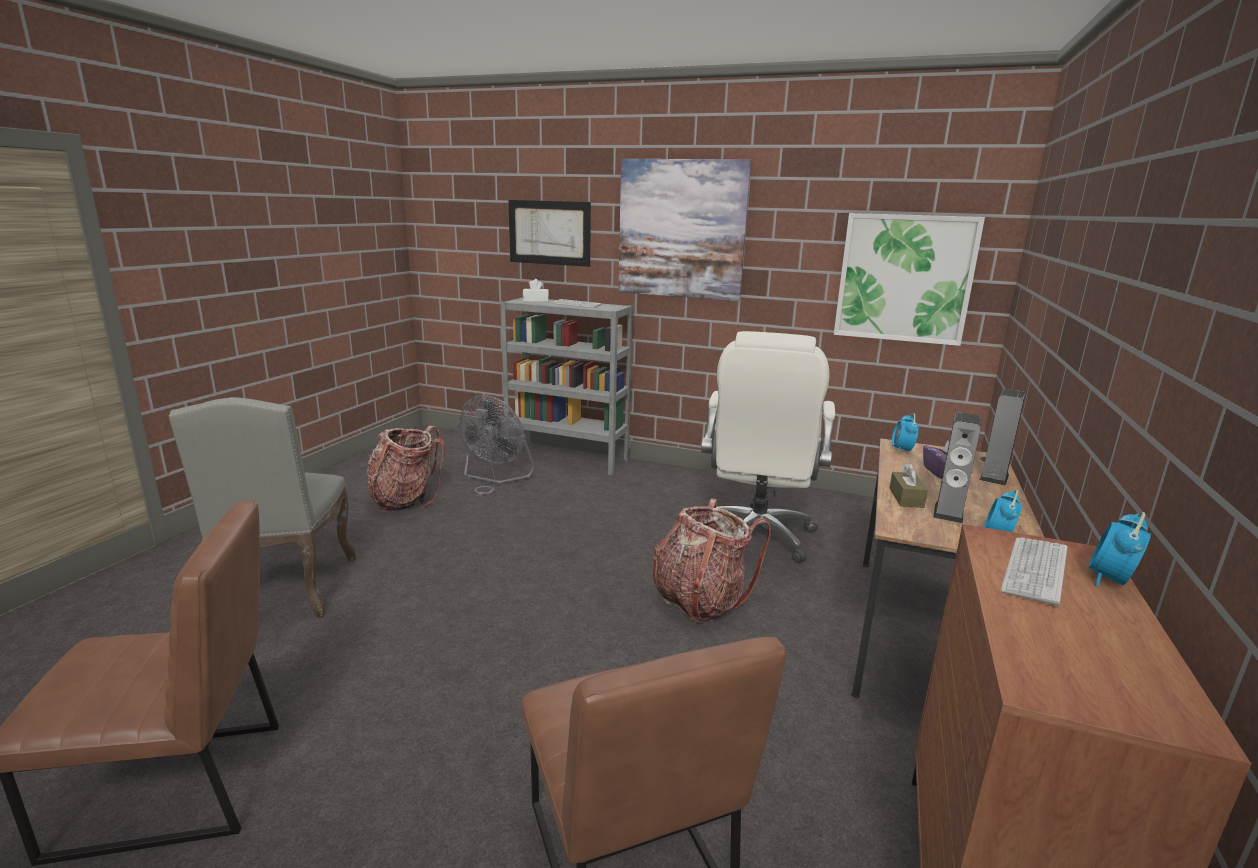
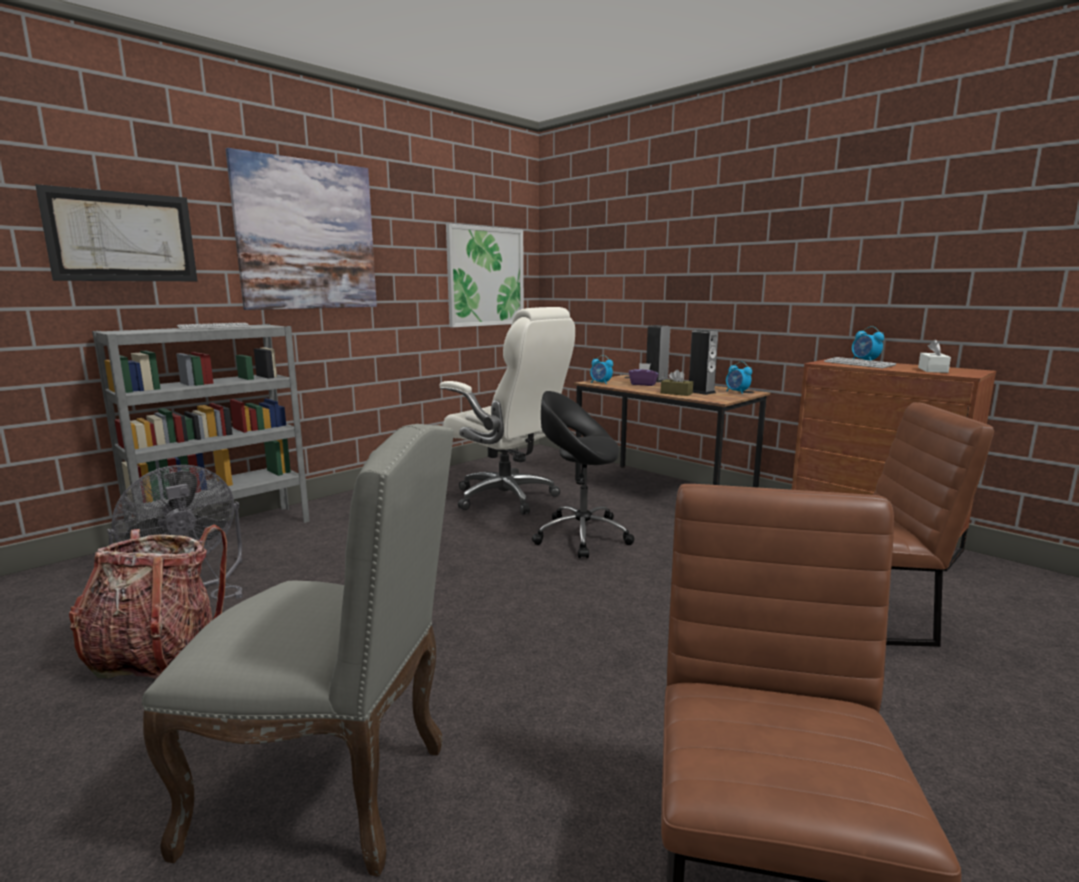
camera: 65 degrees left, 5 degrees down
(536, 300) = (142, 330): white tissue box -> white tissue box (932, 370)
(700, 600) = (580, 535): backpack -> black office chair

